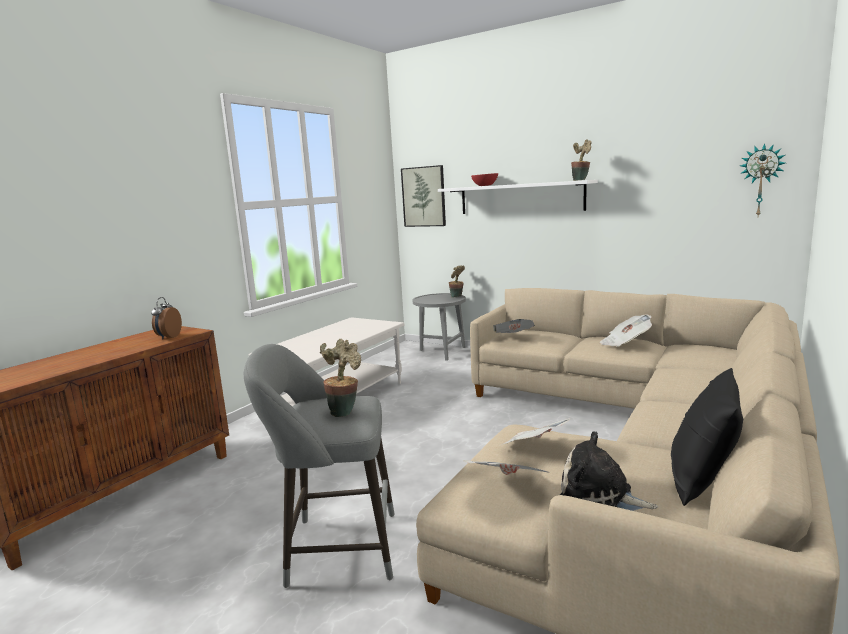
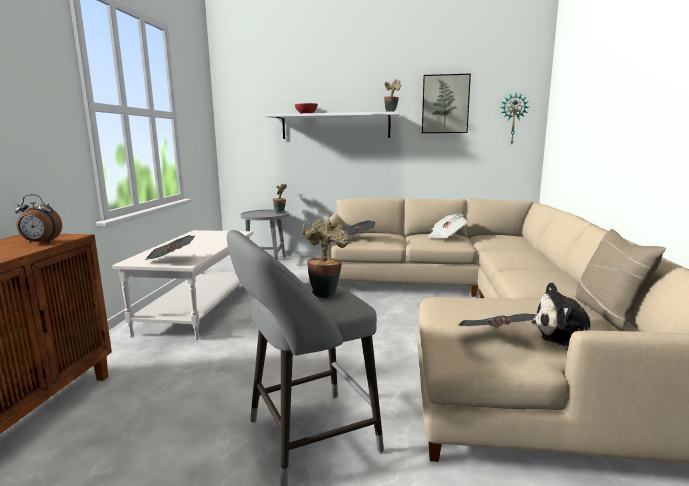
camera: 25 degrees left, 0 degrees up
(168, 337) = (40, 243): alarm clock -> alarm clock turned 75 degrees counterclockwise
(424, 196) = (244, 122): picture -> picture (445, 104)
(535, 449) = (472, 311): newspaper -> newspaper (171, 260)
(702, 479) = (607, 313): black pillow -> beige pillow

